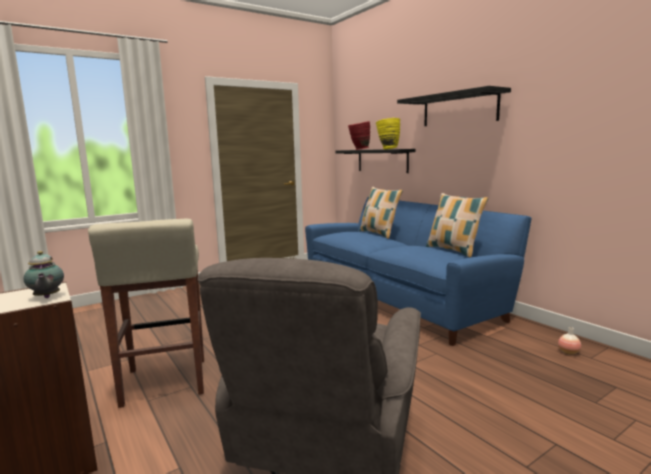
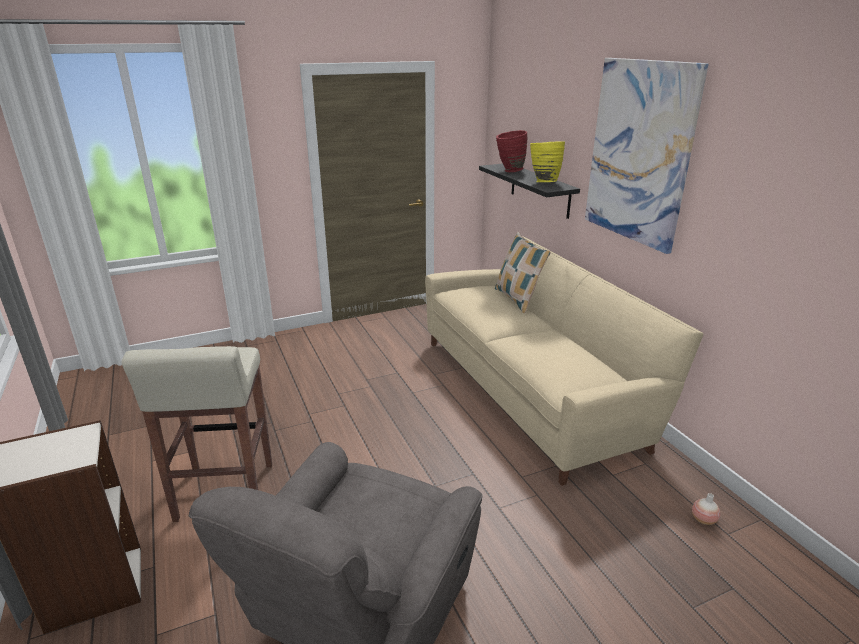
camera: 10 degrees right, 15 degrees up
(46, 297) = (74, 454): teapot -> none
(401, 298) = (532, 389): blue sofa -> beige sofa
(453, 250) = (596, 355): pillow -> none
(459, 109) = (639, 153): black shelf -> picture

